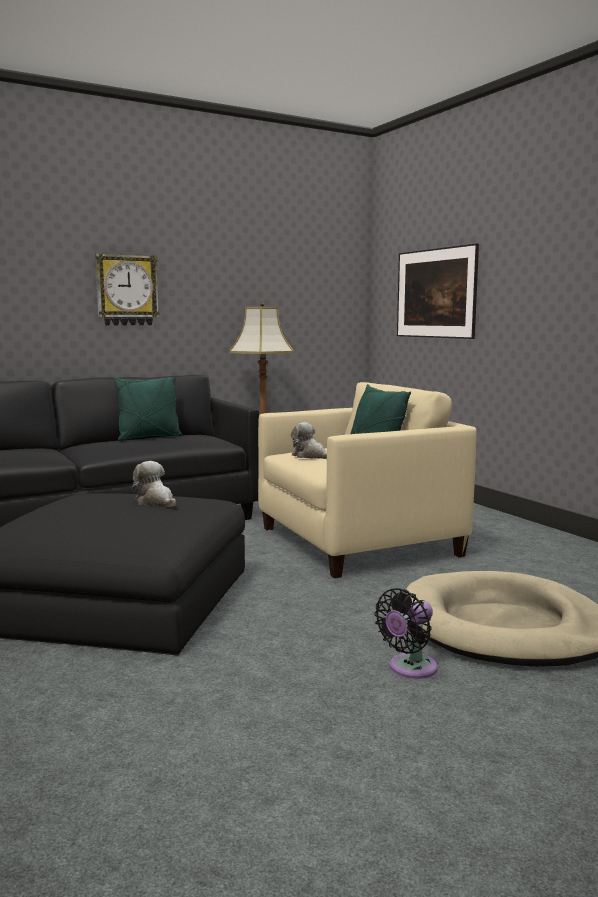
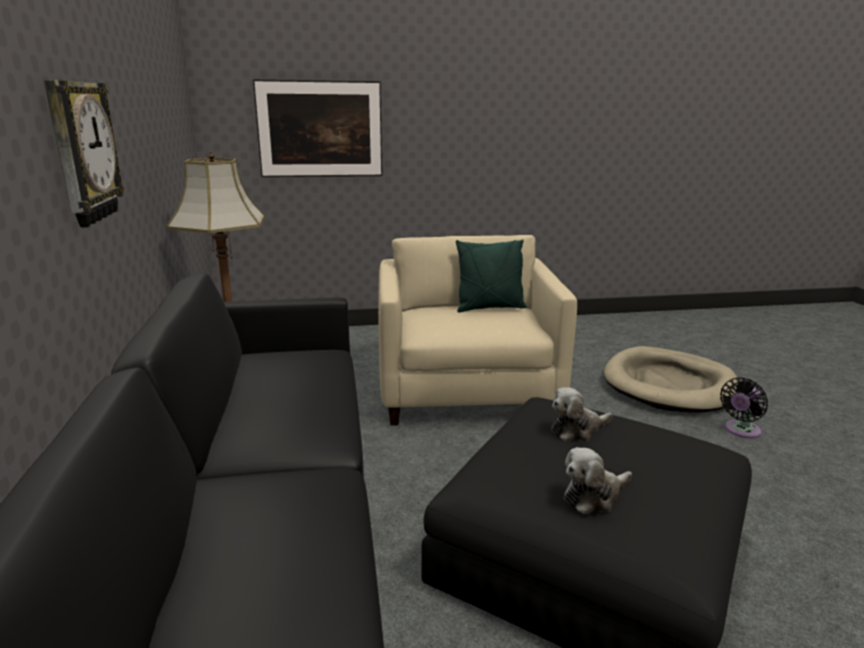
camera: 70 degrees left, 10 degrees up
(149, 437) = (251, 388): green pillow -> none
(310, 456) = (466, 326): plush toy -> plush toy (594, 496)
(409, 668) = (740, 431): black fan -> black fan turned 75 degrees clockwise

